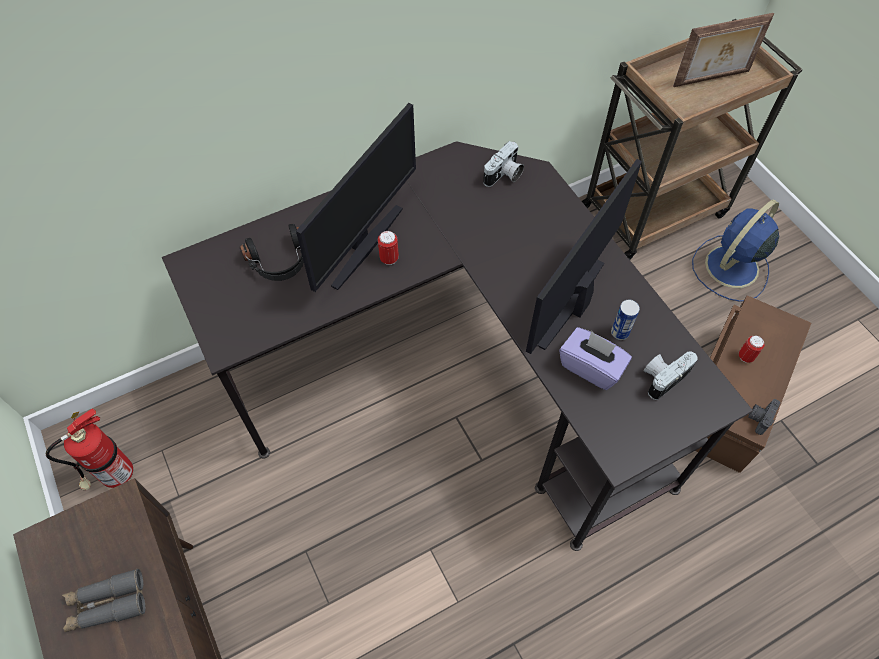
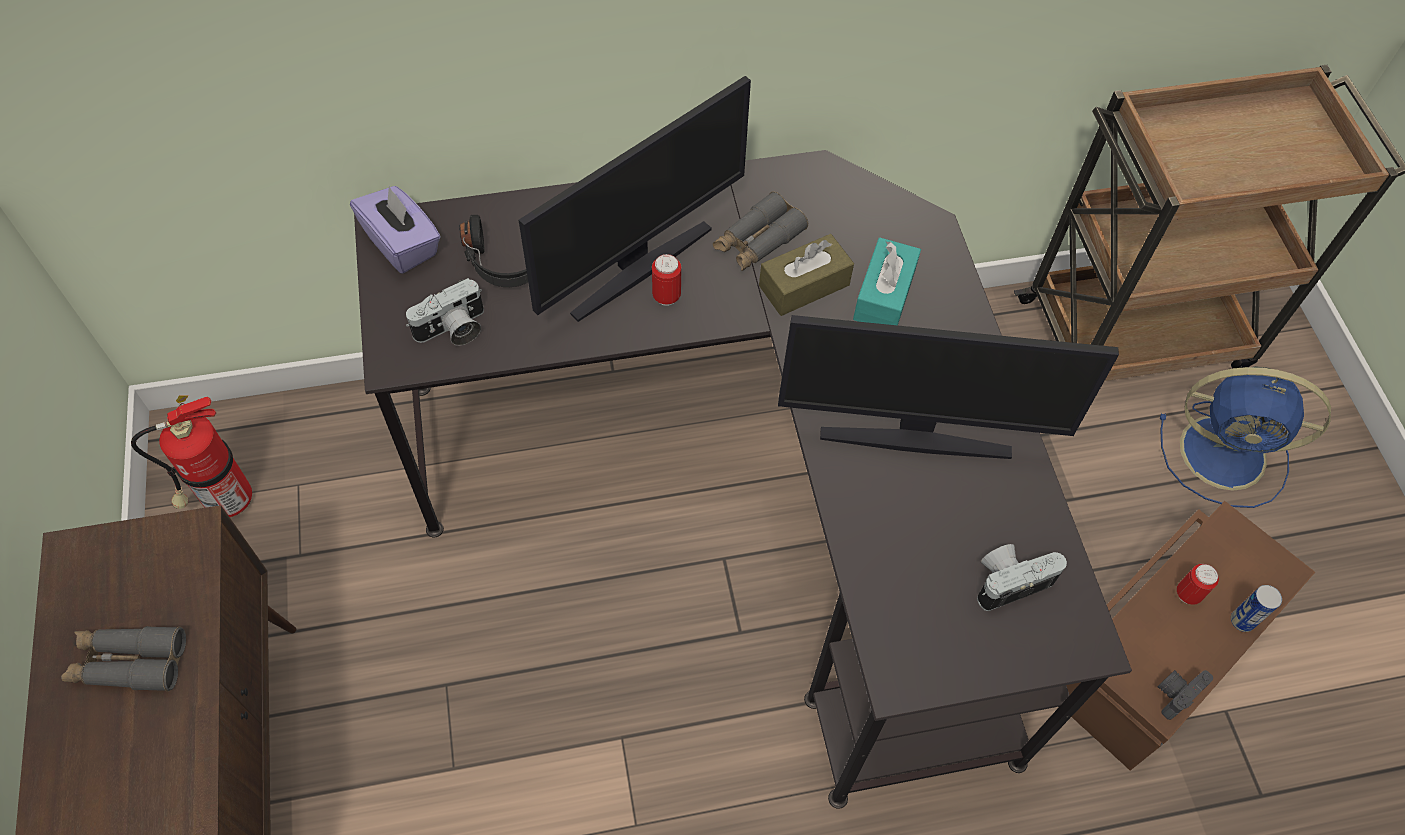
camera: 15 degrees right, 0 degrees up
(434, 208) = (758, 241): none -> grey binoculars
(473, 229) = (804, 285): none -> brown tissue box
(504, 175) = (879, 218): camera -> camera (453, 330)
(524, 222) = (884, 295): none -> turquoise tissue box
(575, 305) = (915, 438): monitor -> monitor turned 135 degrees counterclockwise
(591, 367) = (905, 534): purple tissue box -> purple tissue box (402, 244)
(619, 333) = (967, 496): can -> can (1242, 621)
(712, 79) = (1255, 151): picture frame -> none
(730, 268) = (1227, 453): blue fan -> blue fan turned 135 degrees counterclockwise

